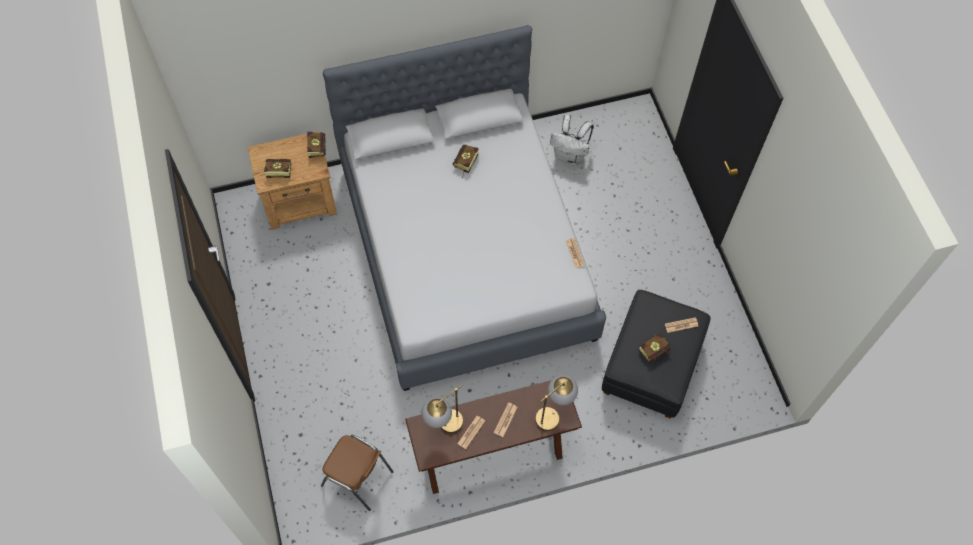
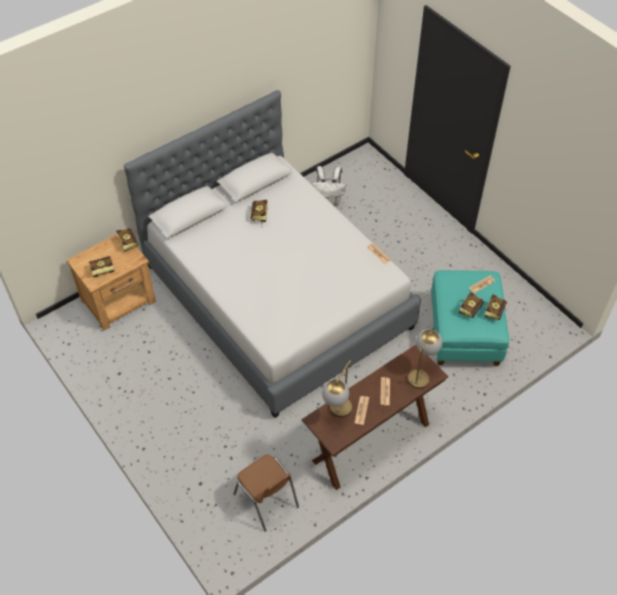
camera: 20 degrees left, 10 degrees down
(358, 478) = (266, 501): brown chair -> brown chair turned 45 degrees clockwise
(651, 366) = (465, 333): black ottoman -> turquoise ottoman
(681, 361) = (495, 310): none -> book

